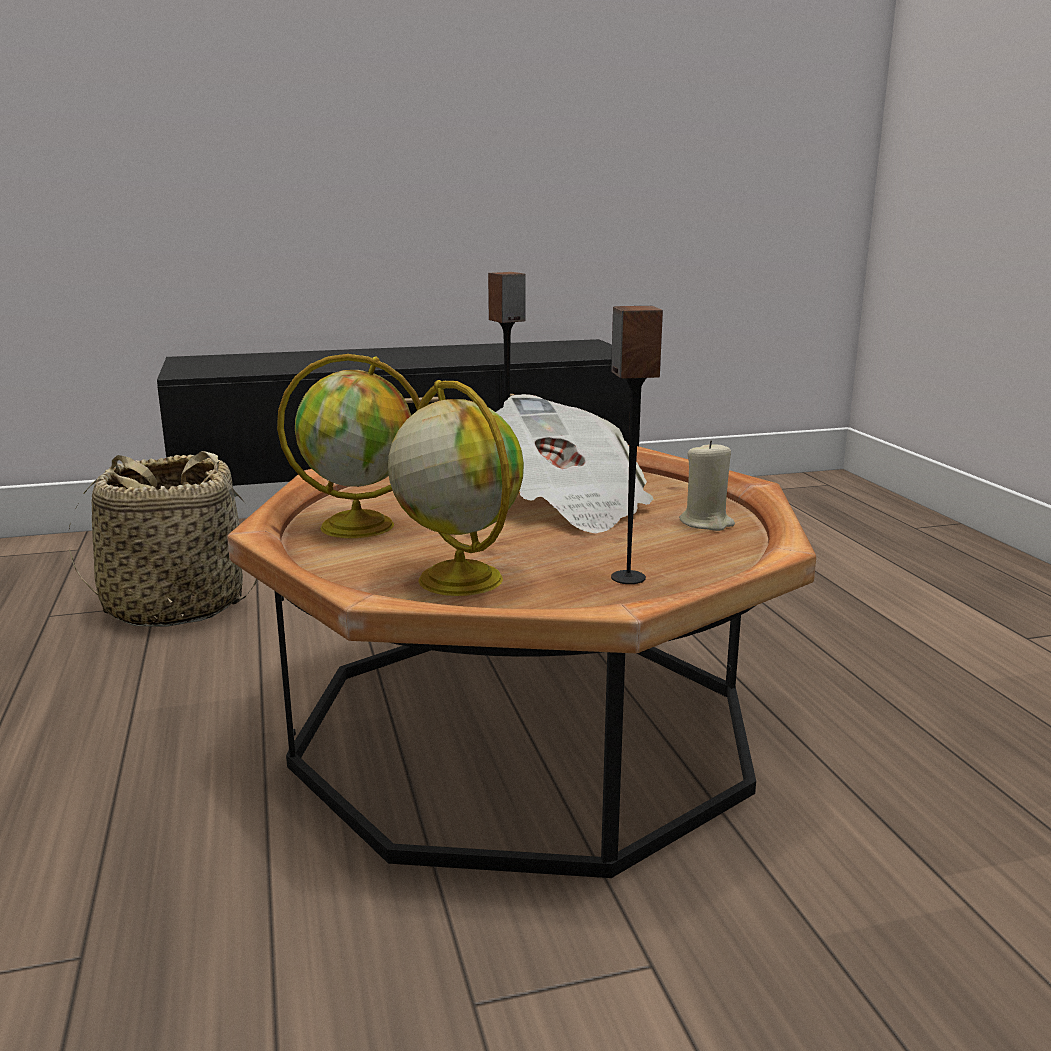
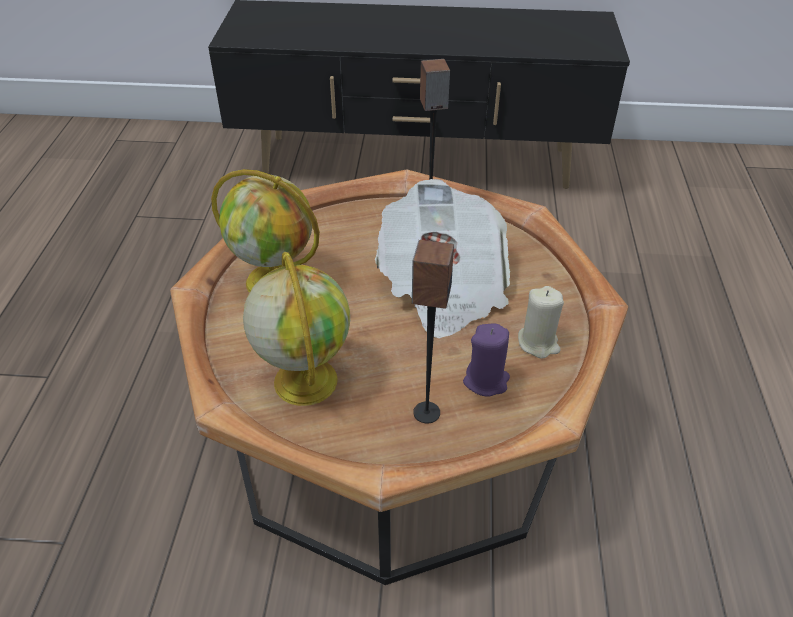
camera: 20 degrees right, 25 degrees up
(174, 606) = (216, 224): basket -> none
(674, 551) = (486, 381): none -> purple candle

